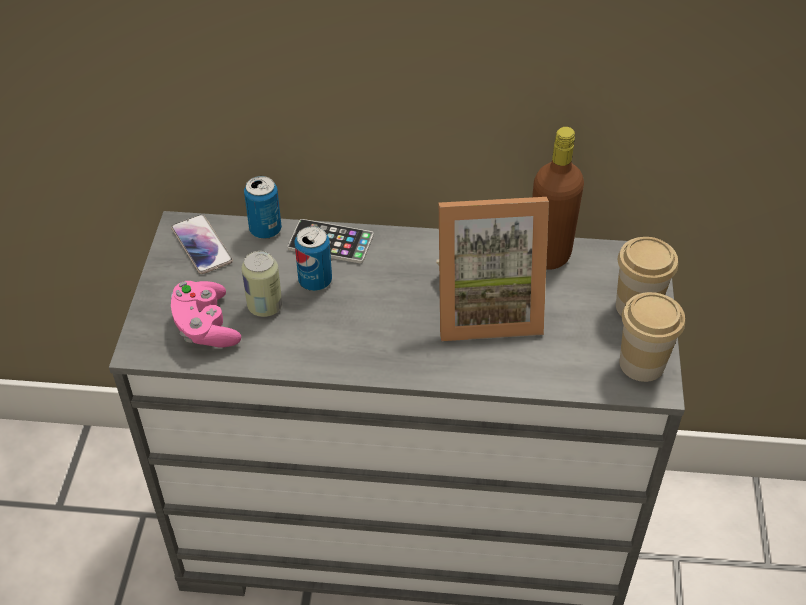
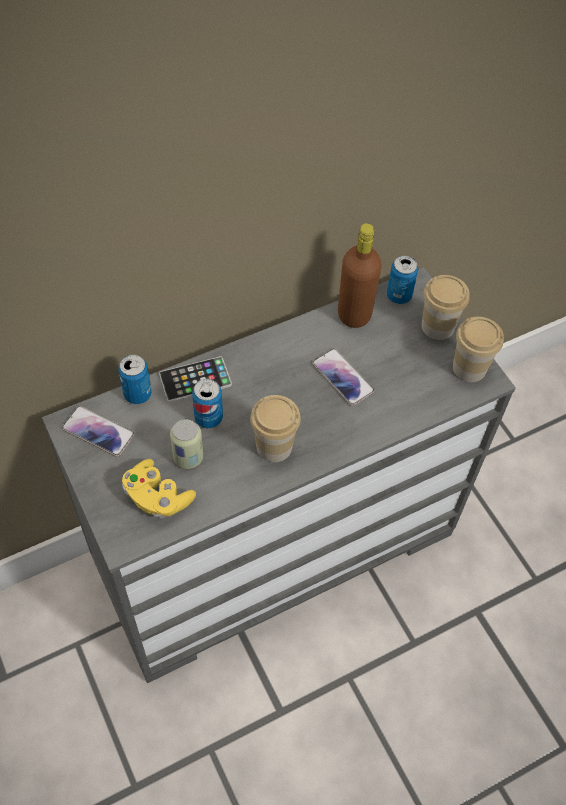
camera: 35 degrees left, 10 degrees up
(206, 327) = (157, 497): pink game controller -> yellow game controller
(358, 337) = (274, 446): none -> cup
(486, 308) = (343, 377): picture frame -> phone
(615, 258) = (399, 295): none -> can

